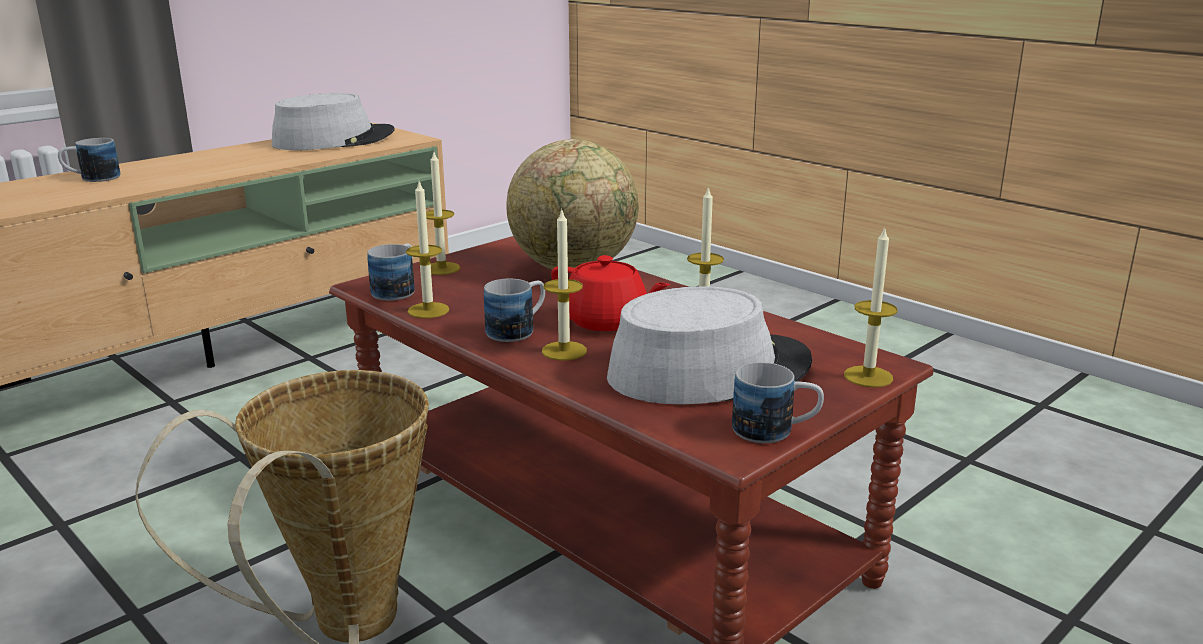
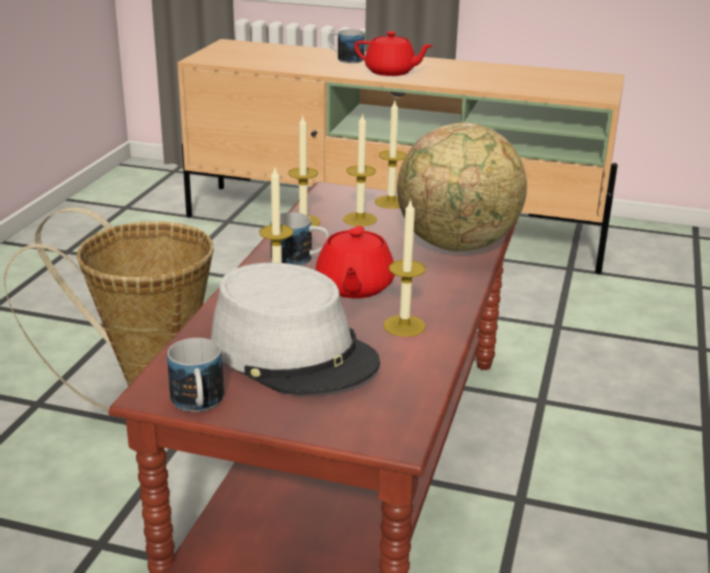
camera: 60 degrees right, 5 degrees up
(184, 174) = (391, 72): none -> red teapot
(334, 140) = (546, 78): grey hat -> none
(398, 290) = (330, 201): mug -> none
(868, 376) = (353, 432): candle -> candle (360, 219)

